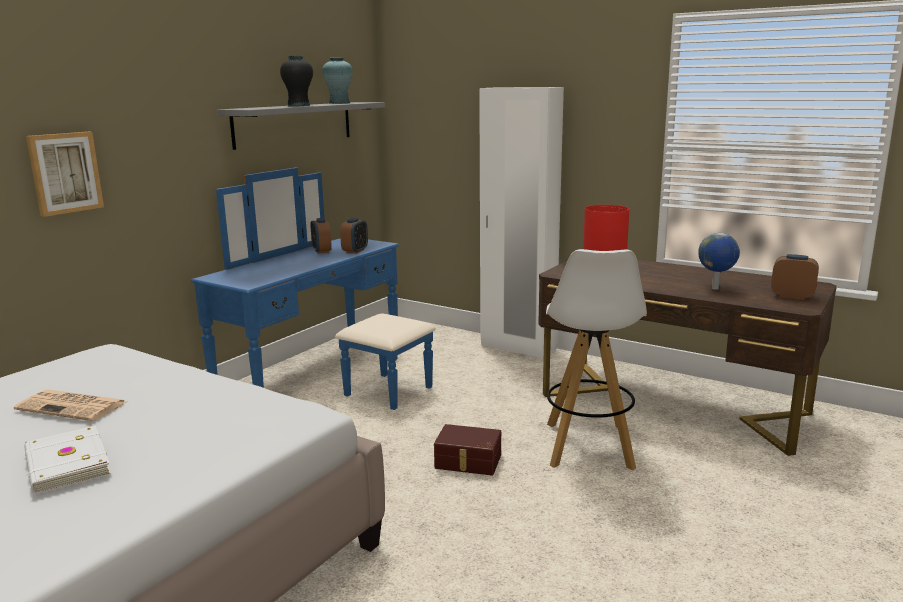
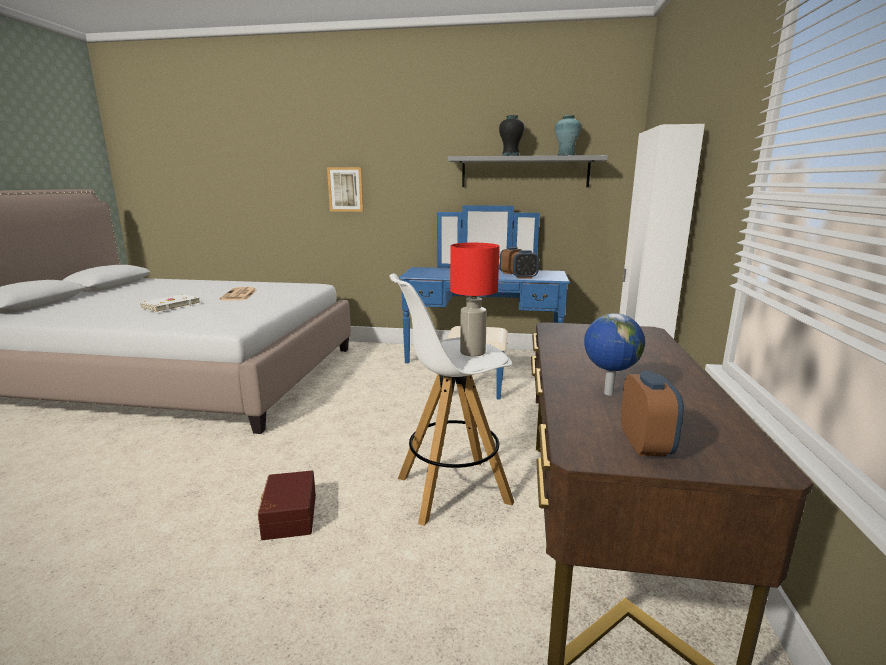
camera: 65 degrees right, 0 degrees up
(468, 462) = (384, 439): brown storage box -> brown storage box (288, 516)

